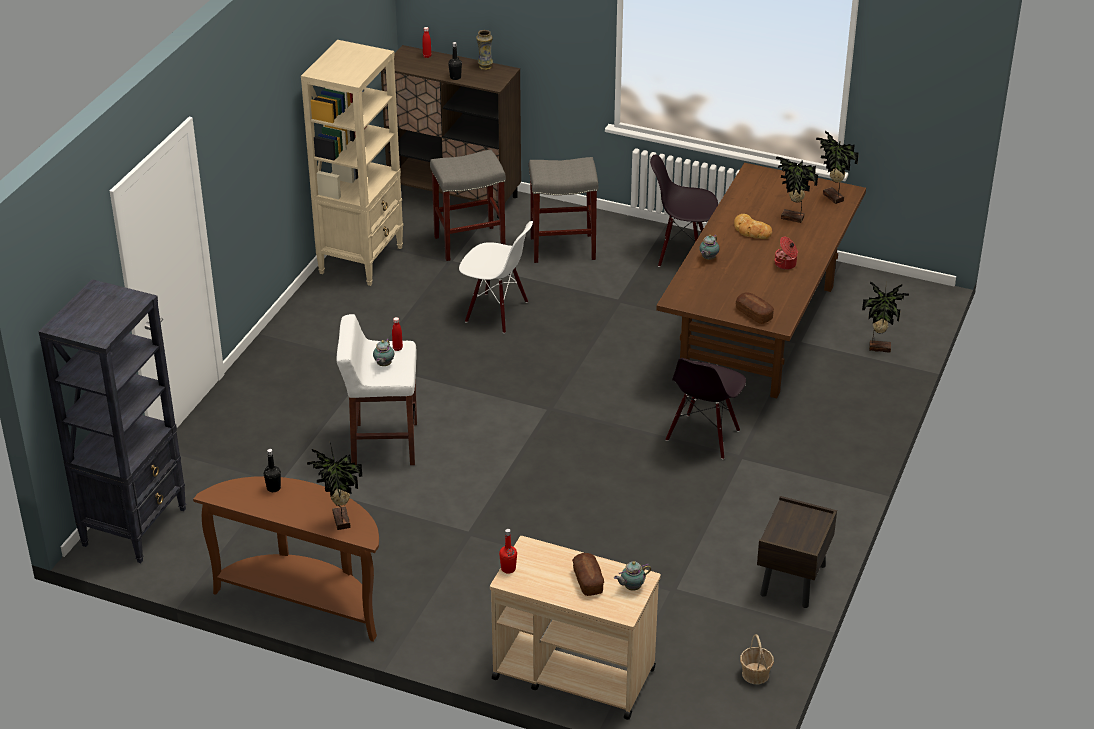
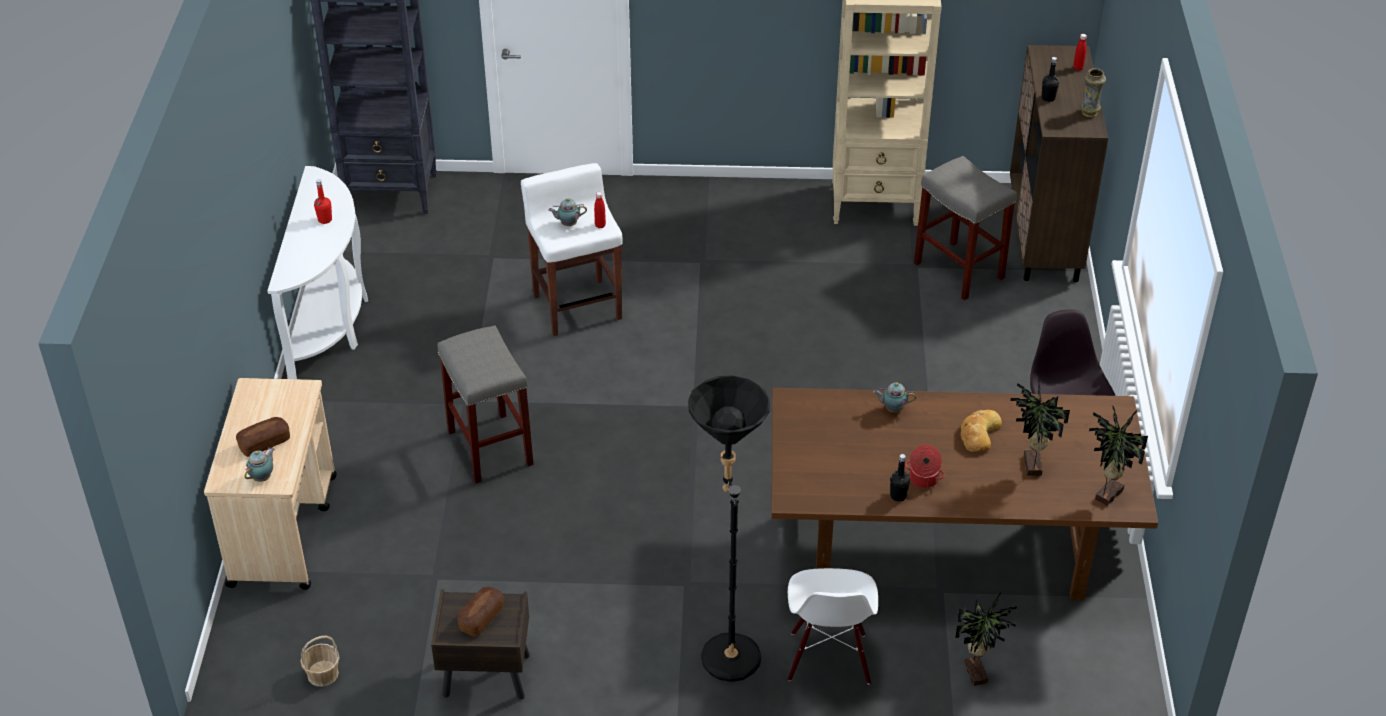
camera: 70 degrees right, 5 degrees up
(273, 488) = (336, 206): black bottle -> black bottle (898, 496)
(305, 600) = (330, 322): brown console table -> white console table
(339, 521) = (301, 258): potted plant -> none
(496, 312) = (843, 324): white chair -> white chair (828, 658)
(508, 569) = (267, 384): red bottle -> red bottle (325, 220)
(563, 248) = (1001, 343): grey stool -> grey stool (491, 448)
(631, 587) = (263, 477): teapot -> teapot turned 75 degrees clockwise
(703, 436) = (708, 543): black chair -> none
(754, 314) = (799, 472): bread -> bread (481, 617)
(813, 452) = (726, 648): none -> black floor lamp

